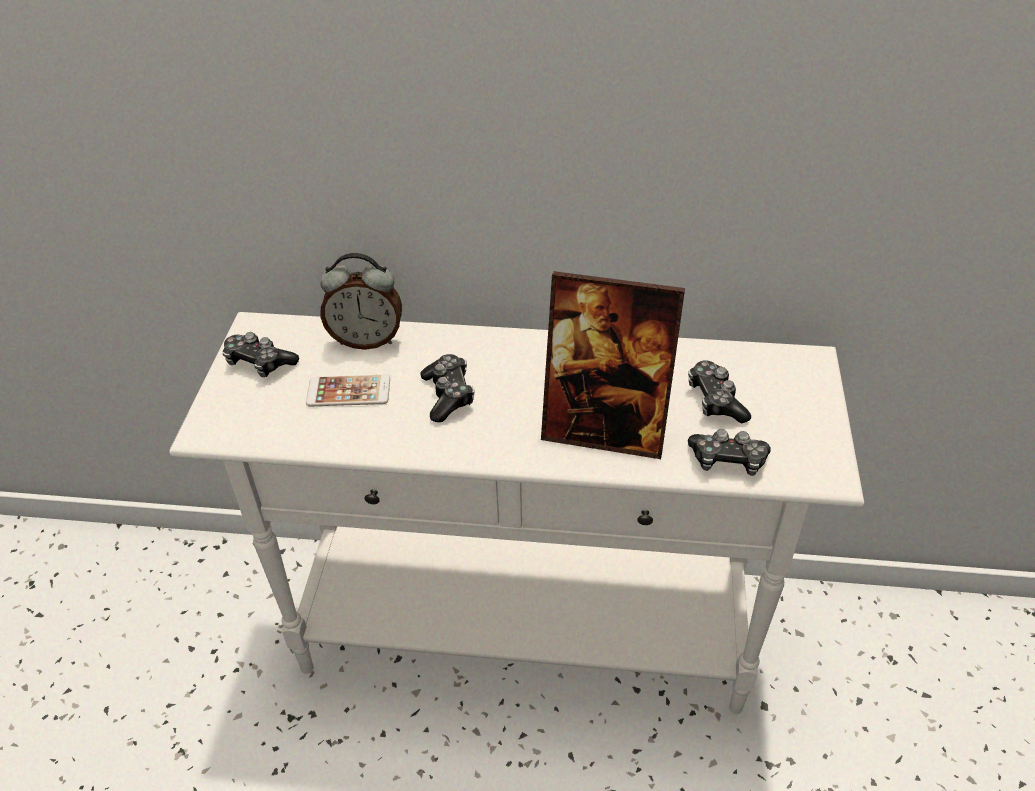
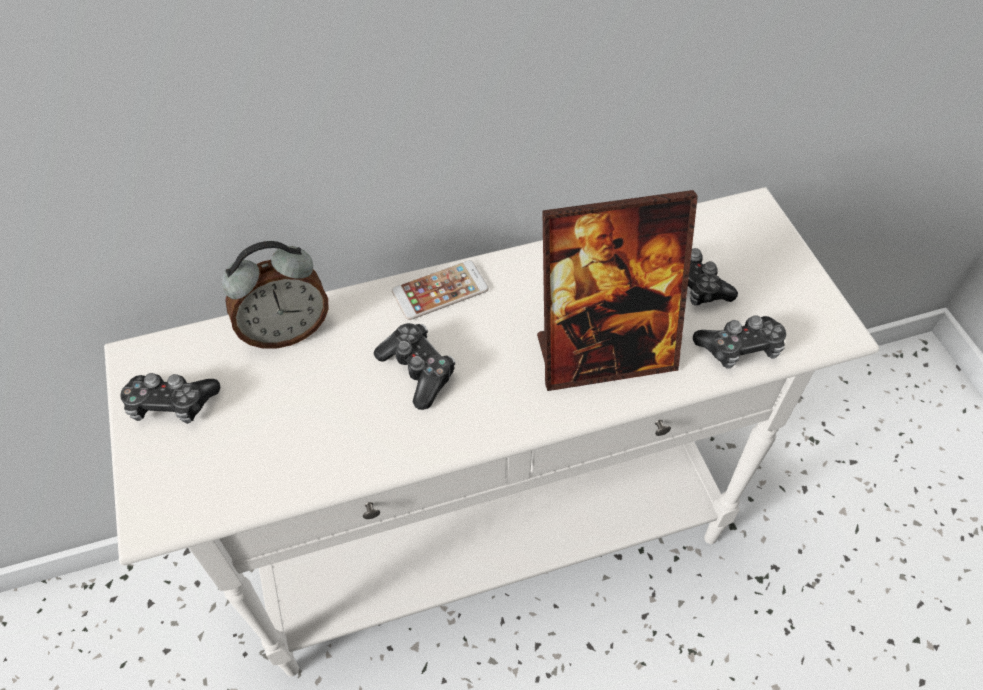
camera: 25 degrees left, 10 degrees up
(348, 391) = (301, 405): phone -> phone (440, 290)

